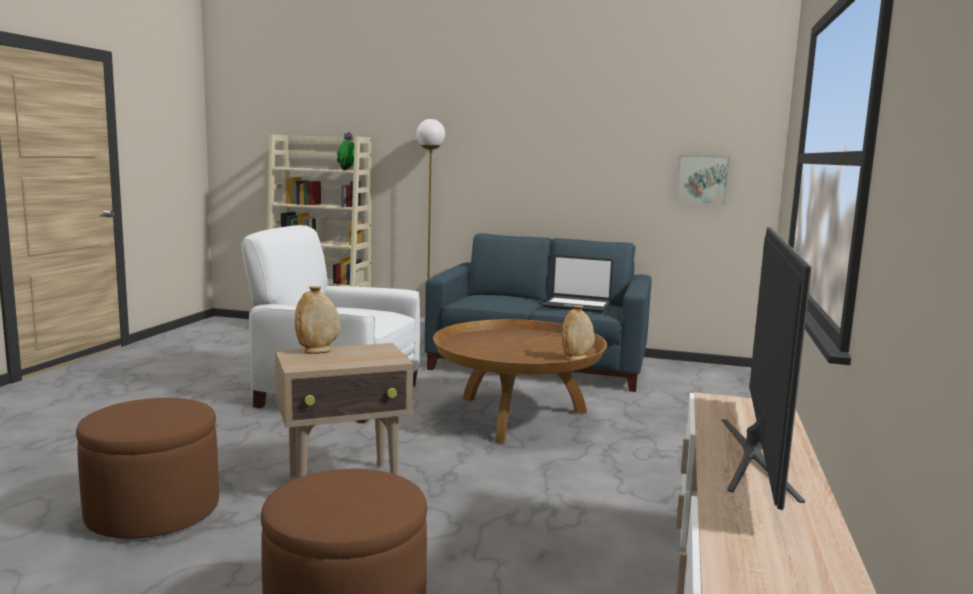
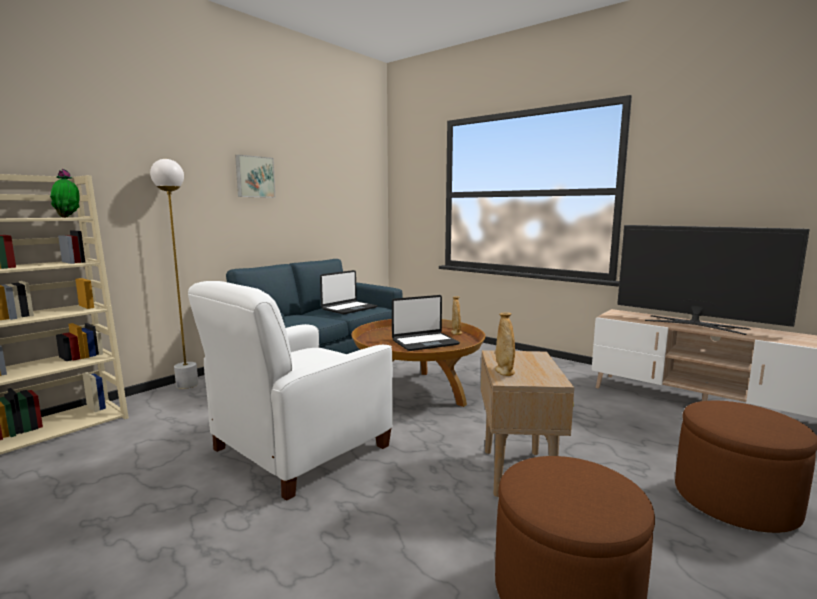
camera: 65 degrees left, 0 degrees up
(511, 351) = (424, 342): none -> laptop
(702, 180) = (355, 211): picture -> picture (254, 177)

